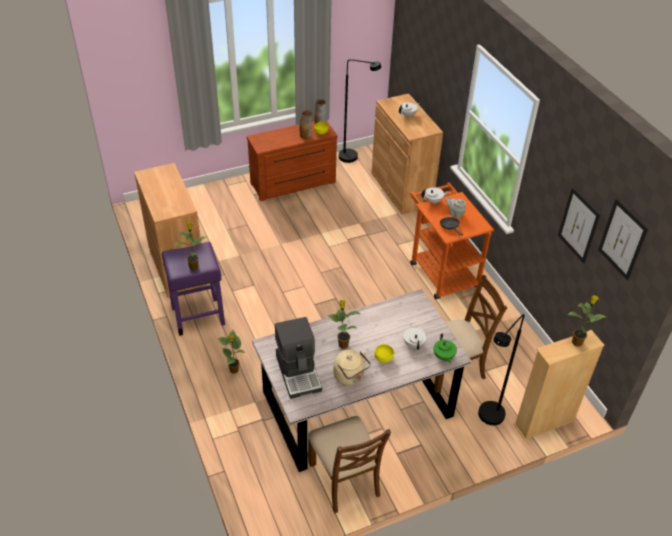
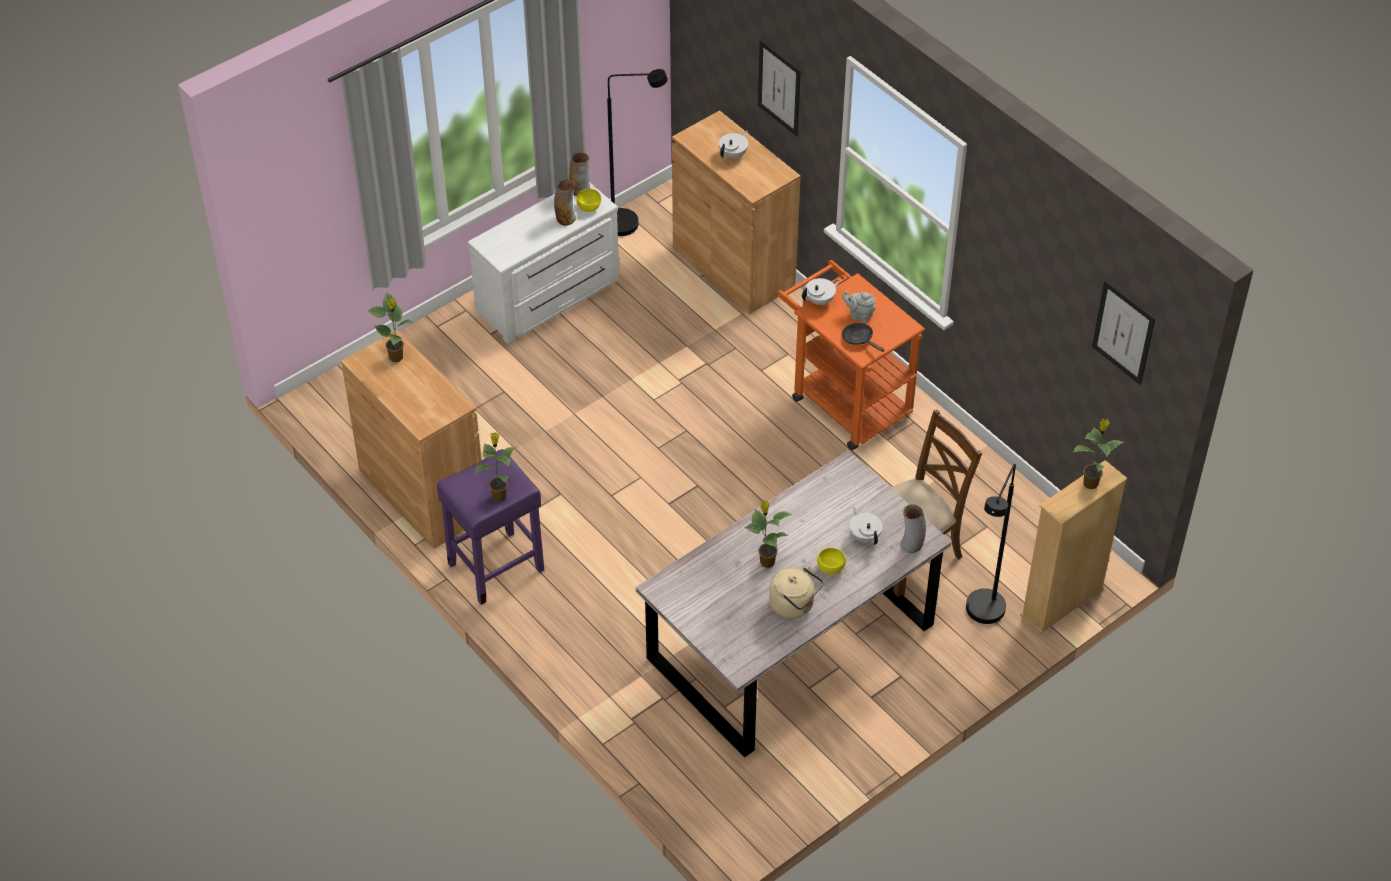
camera: 15 degrees left, 5 degrees up
(234, 370) = (590, 637): potted plant -> potted plant (397, 357)
(294, 184) = (550, 298): brown dresser -> white dresser
(299, 372) = (721, 617): coffee machine -> none
(345, 479) = (812, 750): brown chair -> none
(443, 356) = (912, 545): green teapot -> vase
(578, 225) = (1057, 314): picture -> picture (779, 87)

